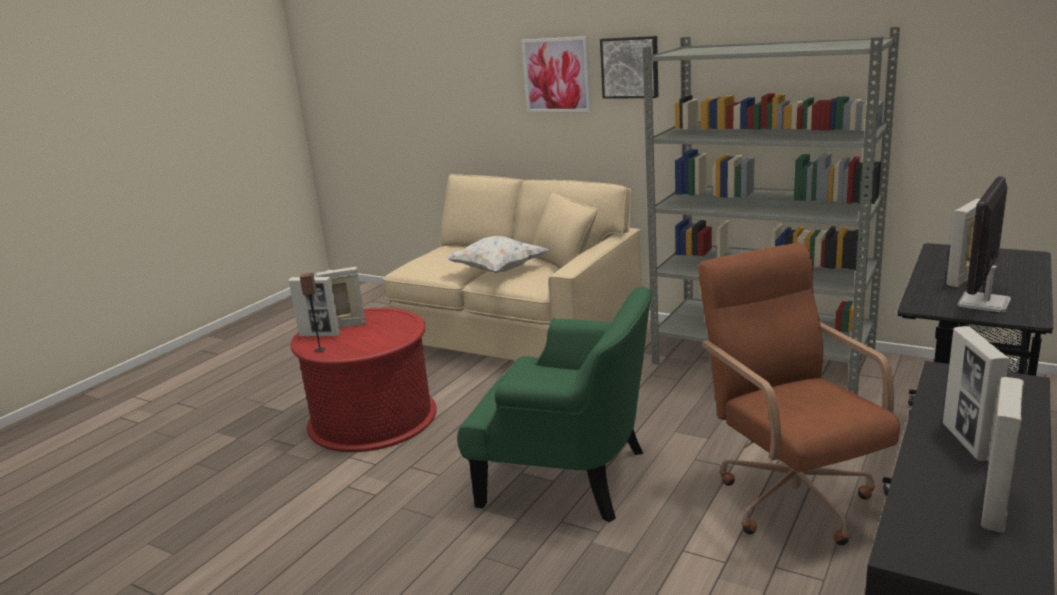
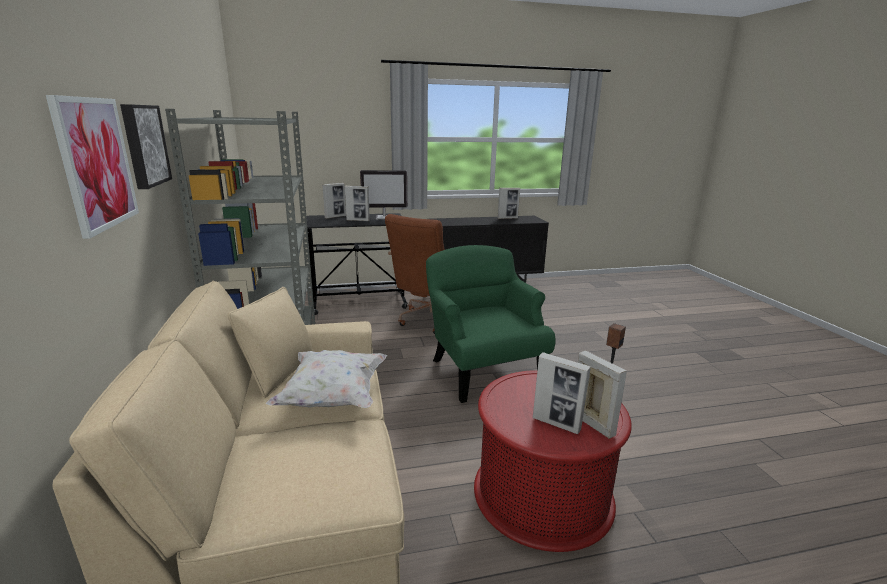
camera: 135 degrees left, 0 degrees up
(967, 441) = (481, 221): picture frame -> picture frame (335, 217)

